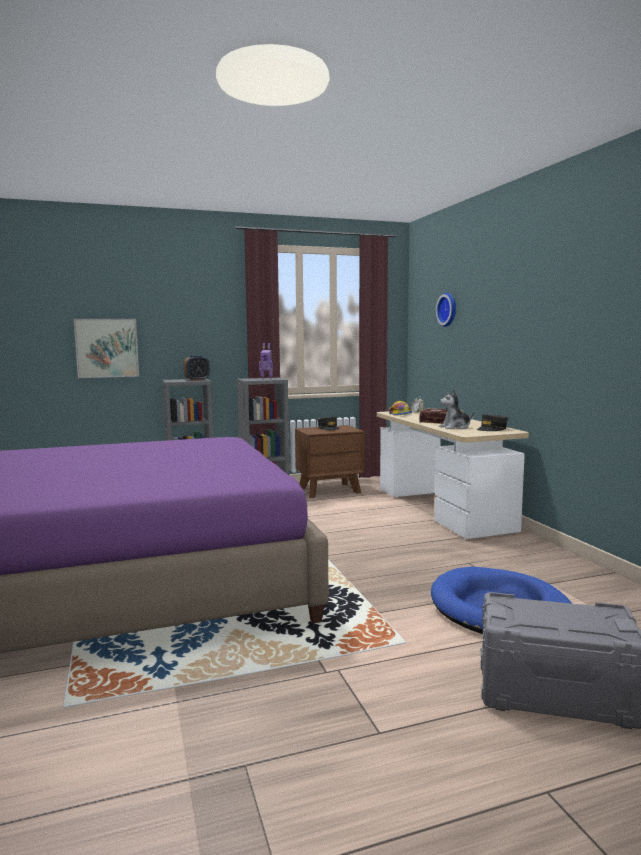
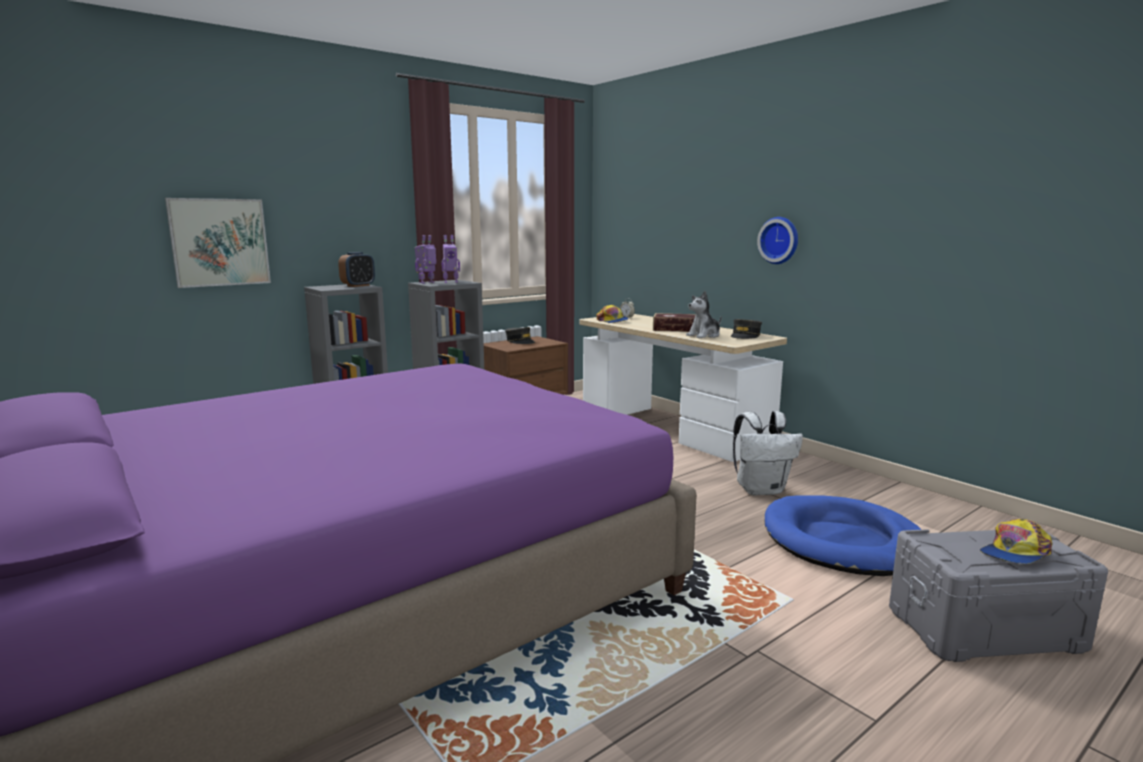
camera: 20 degrees left, 5 degrees up
(248, 379) = (427, 283): none -> toy robot
(448, 309) = (660, 195): wall clock -> wall clock (780, 240)
(470, 562) = (761, 489): none -> white backpack
(575, 622) = (1015, 553): none -> cap

